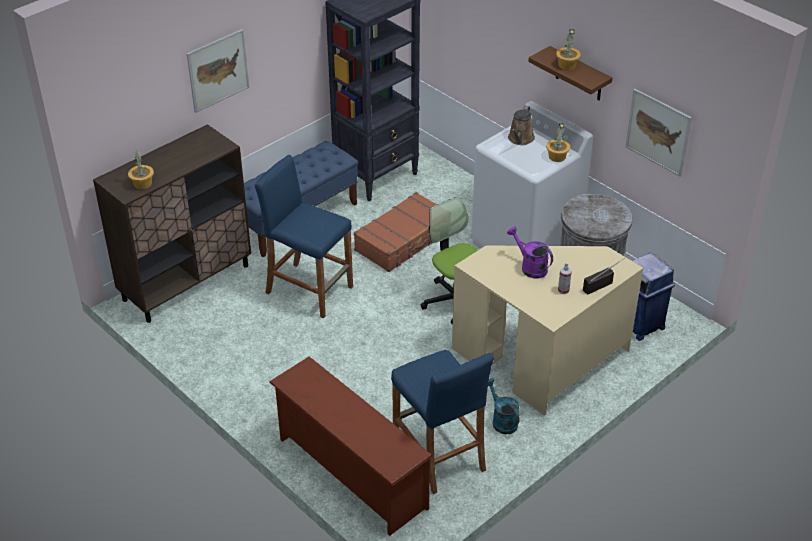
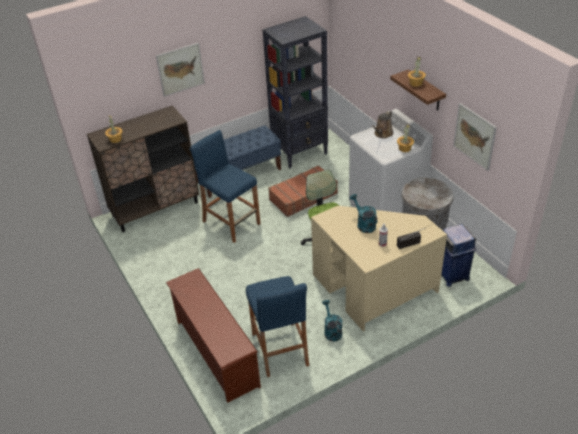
camera: 15 degrees right, 0 degrees up
(530, 267) = (364, 224): purple watering can -> turquoise watering can

